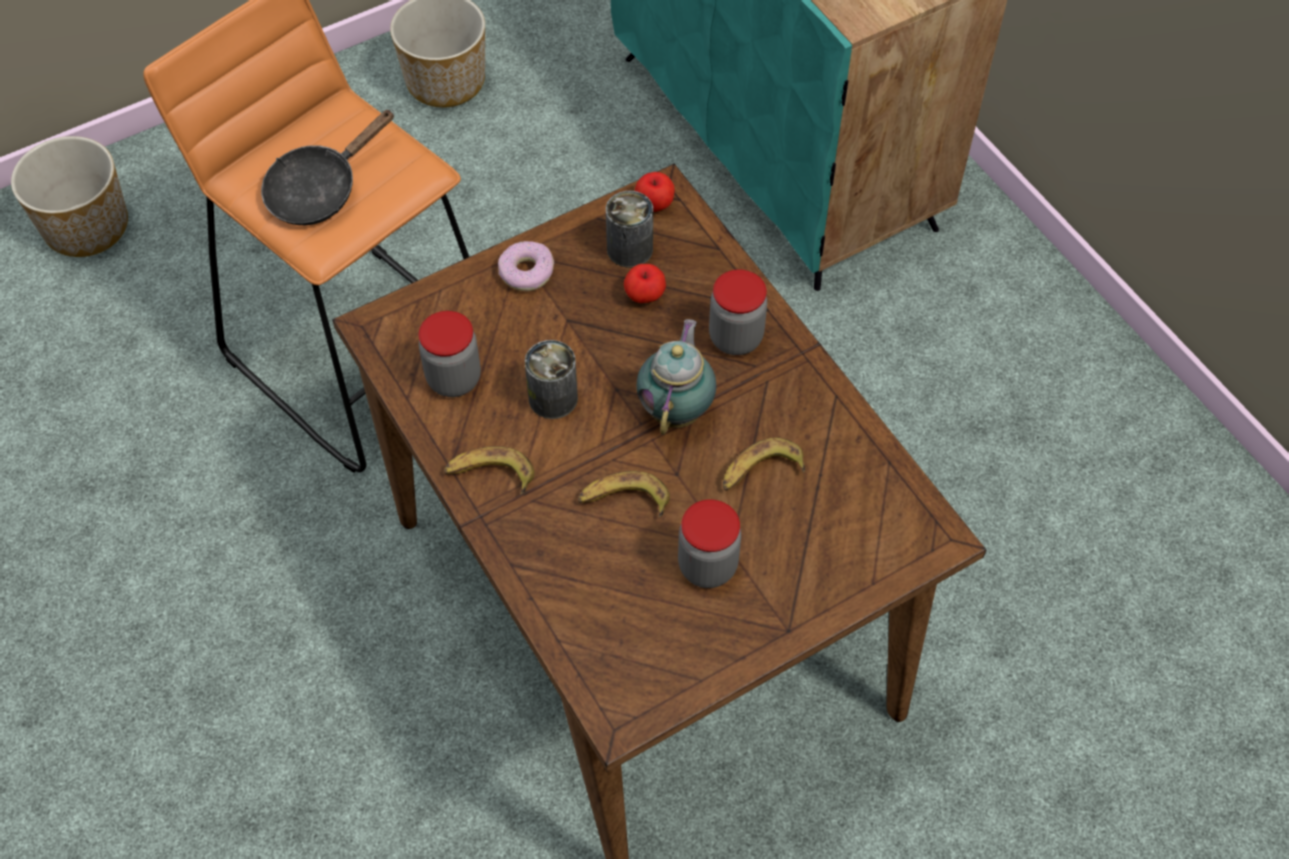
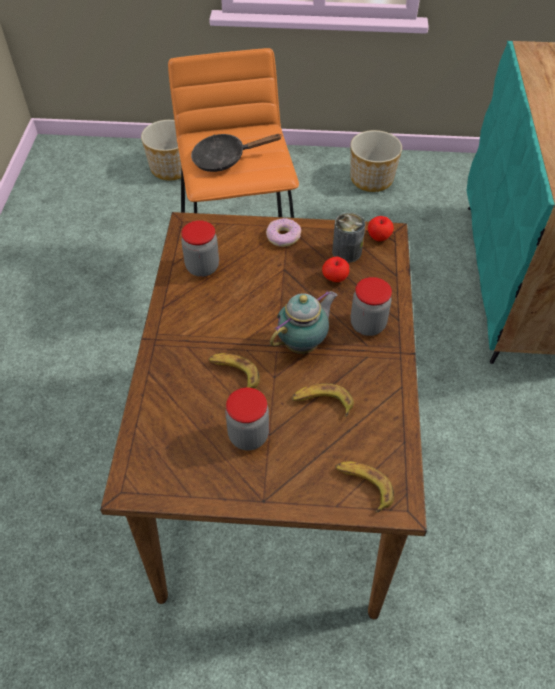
camera: 35 degrees right, 5 degrees down
(490, 474) = (178, 322): banana -> banana (363, 486)
(553, 398) = (243, 302): can -> none

